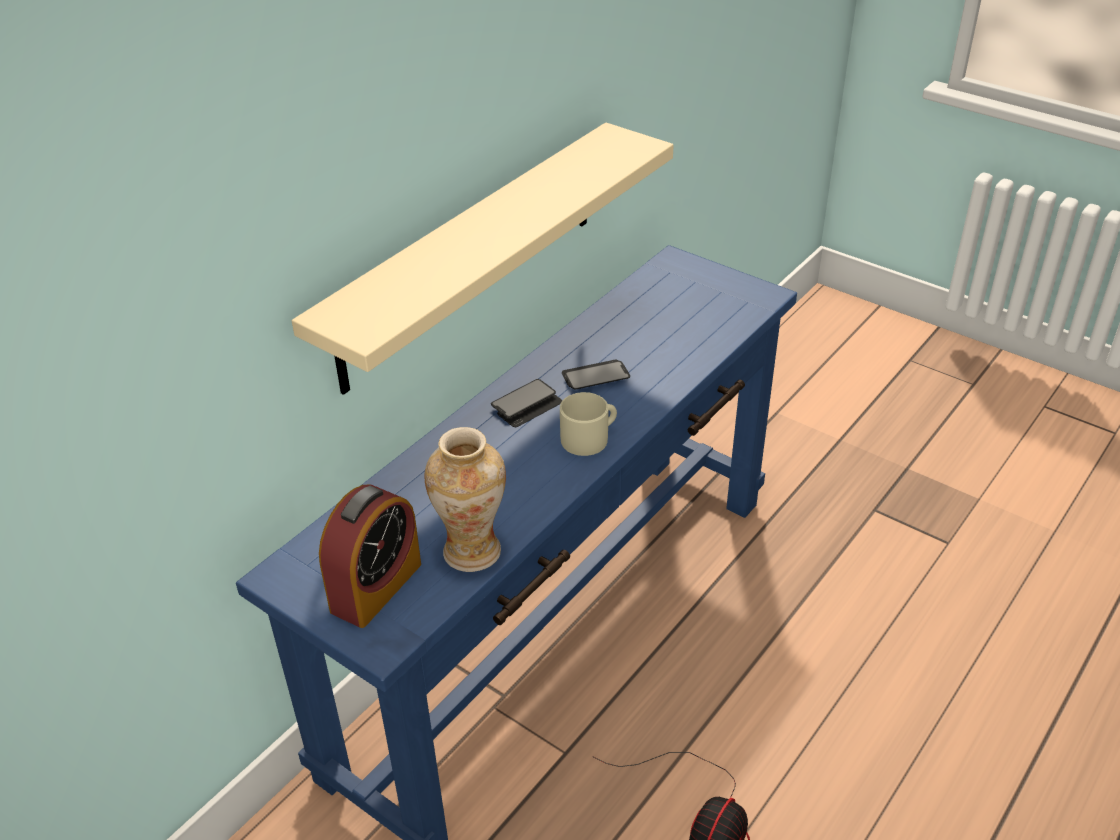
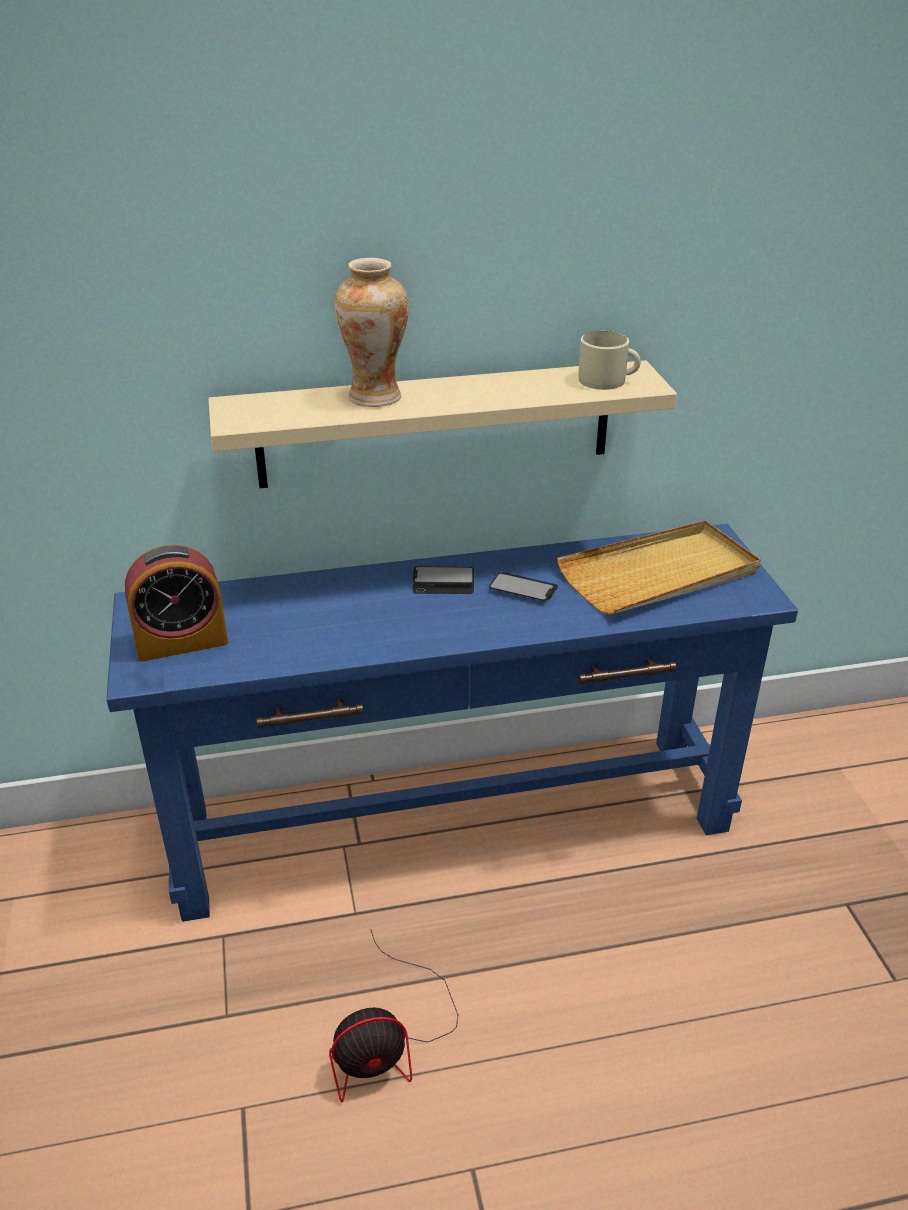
camera: 40 degrees right, 5 degrees down
(471, 551) = (268, 655): vase -> vase (375, 397)
(589, 438) = (456, 627): beige mug -> beige mug (608, 380)
(676, 311) = (660, 574): none -> beige tray

